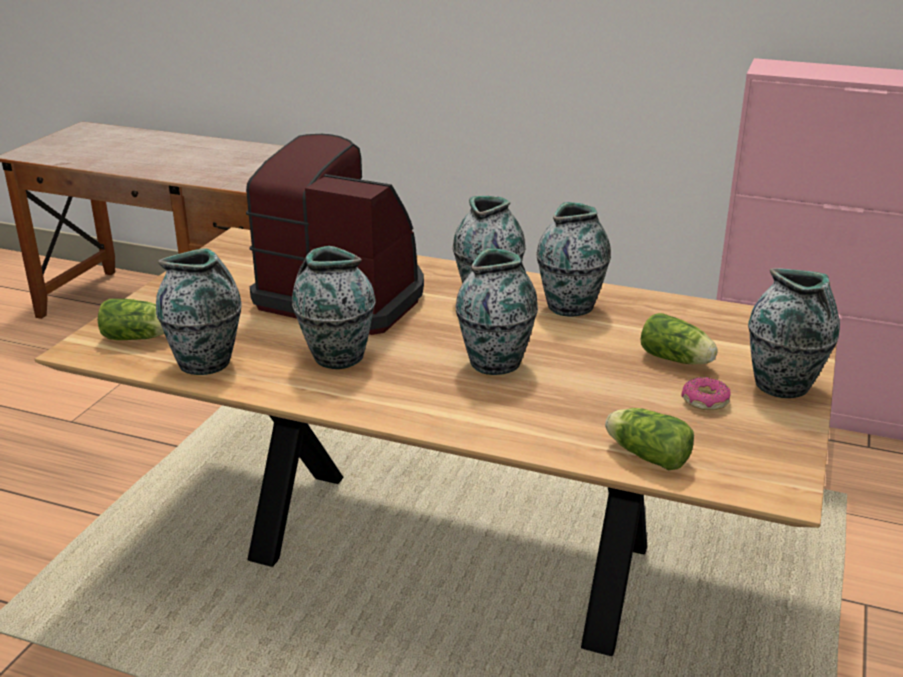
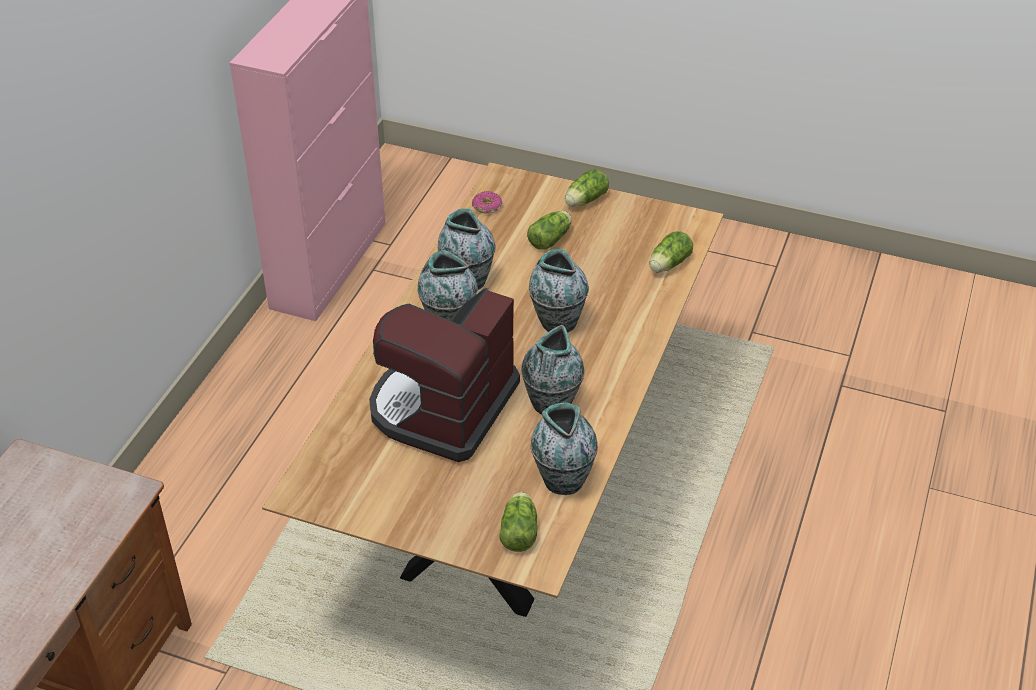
camera: 90 degrees left, 15 degrees up
(704, 401) = (605, 234): donut -> donut (487, 207)
(783, 386) = (584, 201): vase -> lettuce

